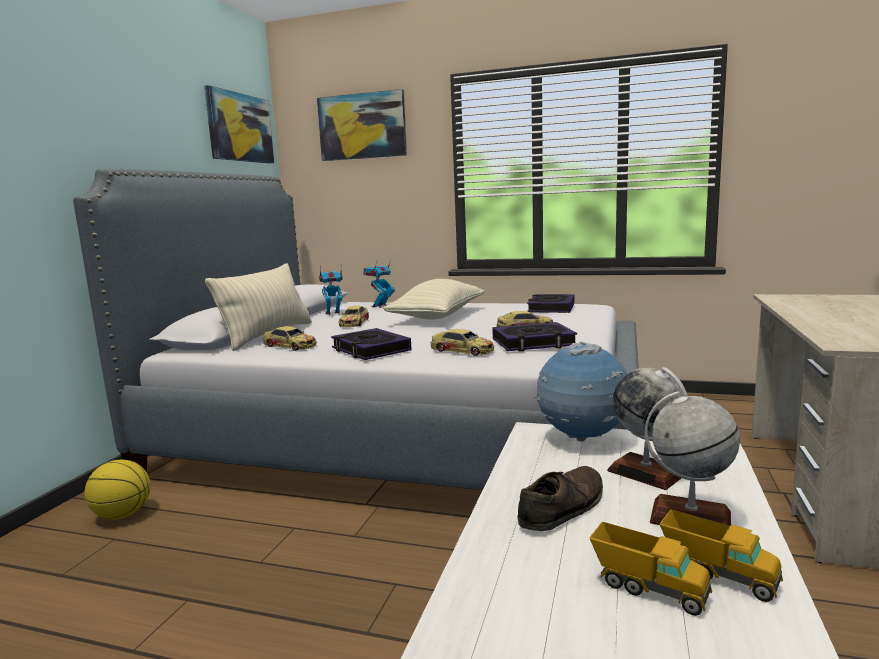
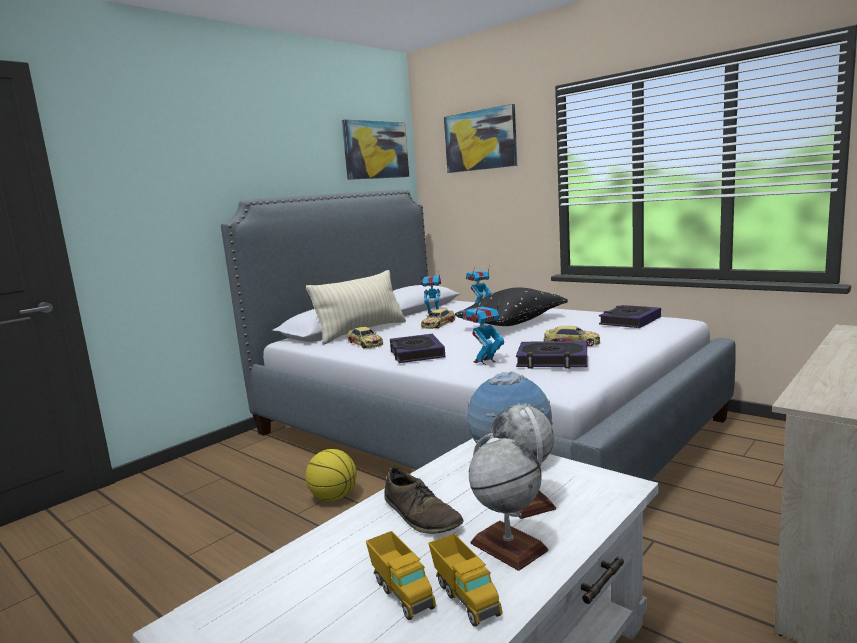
camera: 25 degrees right, 0 degrees up
(122, 515) = (237, 461): basketball -> basketball (333, 497)
(438, 316) = (513, 323): beige pillow -> black pillow
(462, 350) = (485, 361): toy car -> toy robot
(562, 507) = (421, 515): brown shoe -> brown shoe turned 75 degrees clockwise

